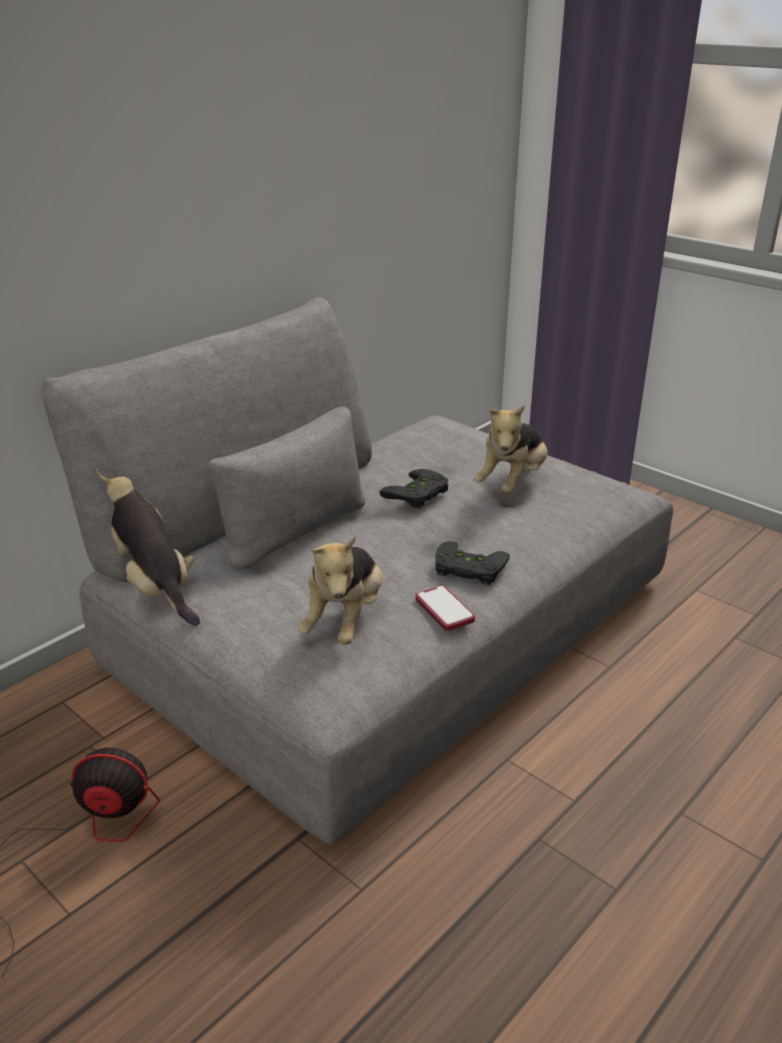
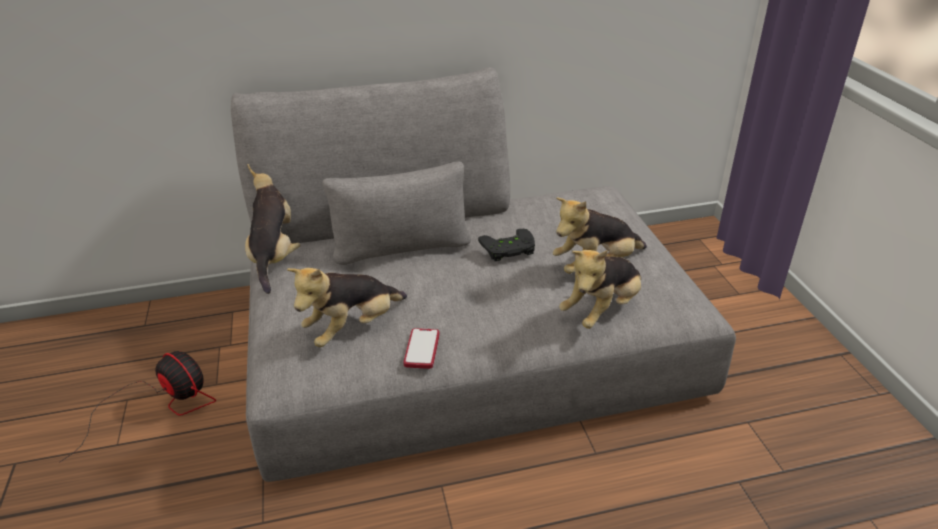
camera: 35 degrees right, 5 degrees up
(468, 569) = (475, 325): black game controller -> none
(563, 517) = (602, 310): none -> plush toy

